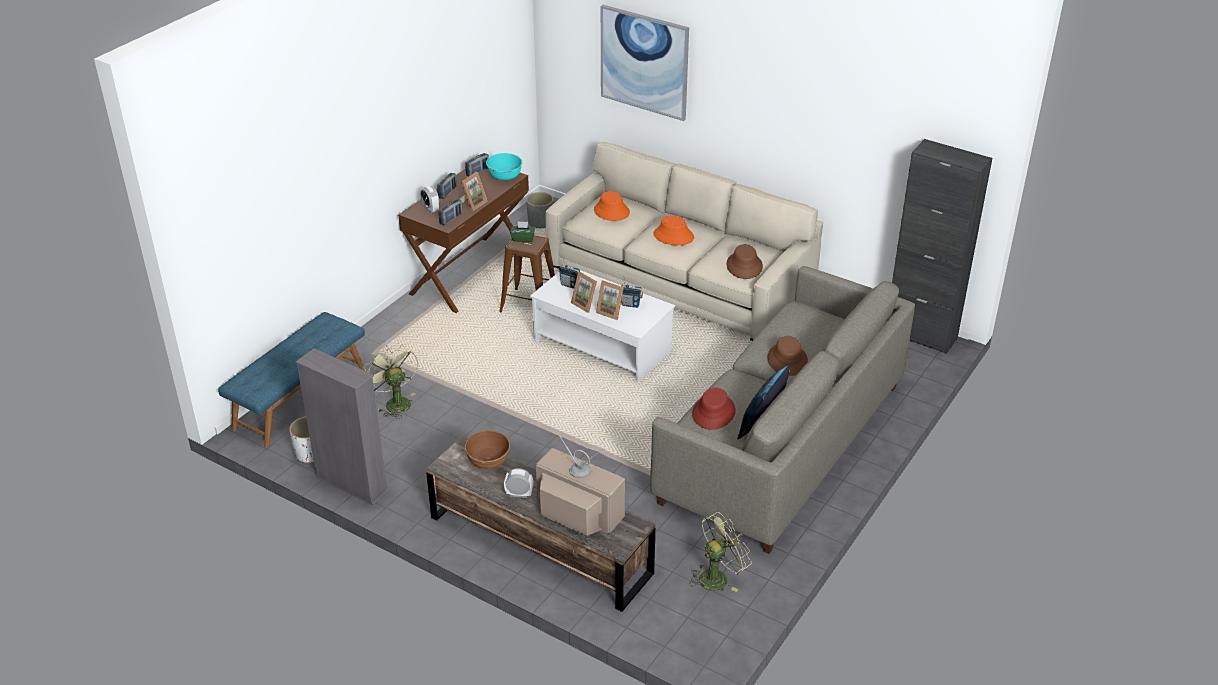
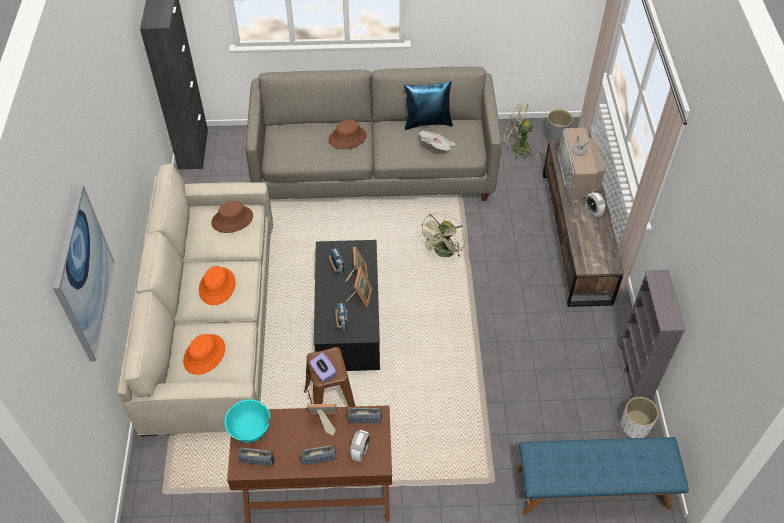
camera: 125 degrees left, 15 degrees up
(395, 402) = (533, 414): green fan -> green fan (443, 253)
(488, 461) = (583, 244): brown bowl -> none
(523, 238) = (323, 372): green tissue box -> purple tissue box
(540, 222) = (183, 490): grey planter -> grey planter (556, 136)
(603, 346) = (348, 320): white coffee table -> black coffee table
(714, 412) = (437, 147): red hat -> newspaper

